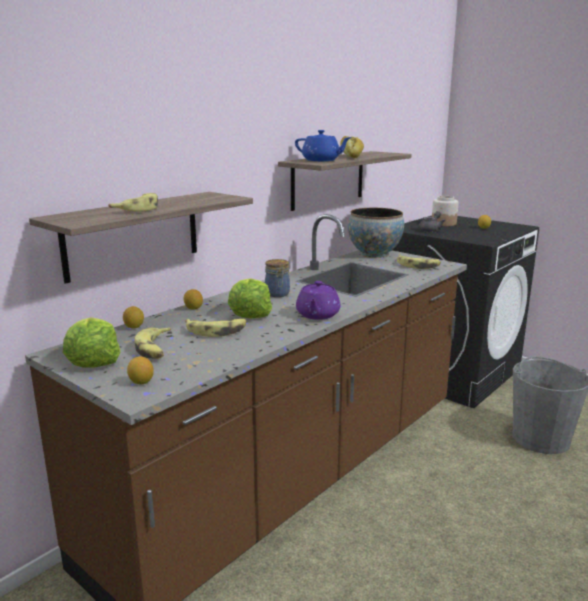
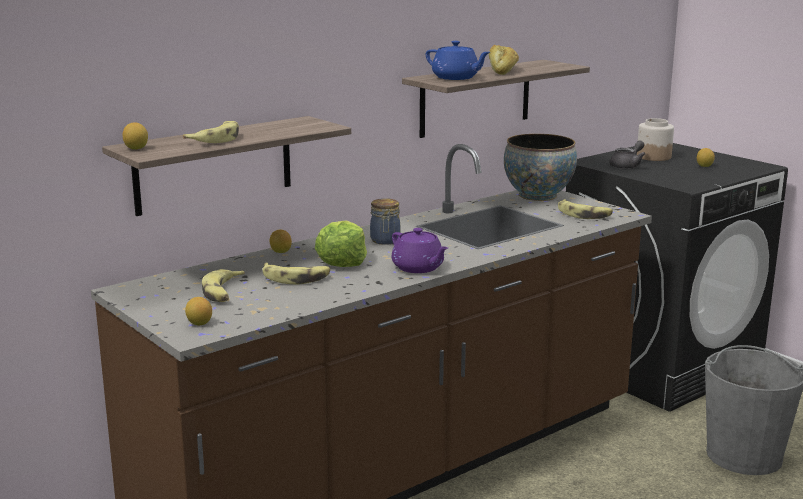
camera: 10 degrees right, 0 degrees up
(93, 360) = (157, 299): lettuce -> none
(134, 327) = (209, 268): lemon -> lemon (136, 148)
(317, 315) = (418, 268): purple teapot -> purple teapot turned 60 degrees counterclockwise

